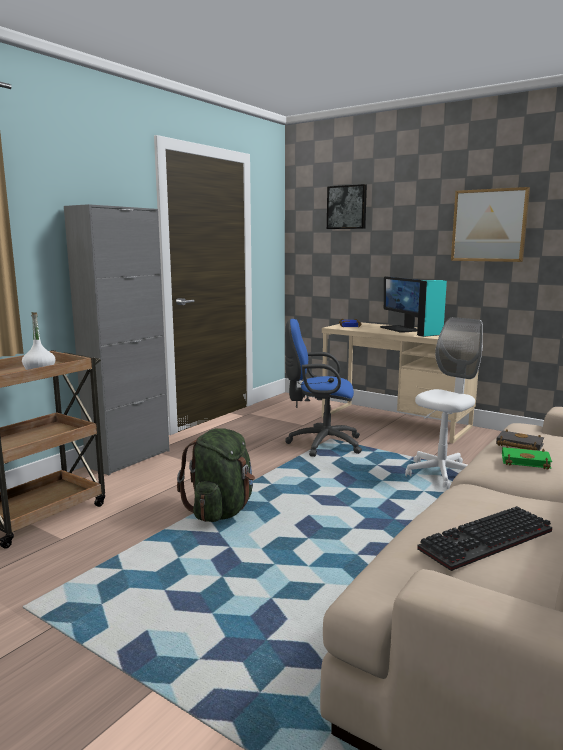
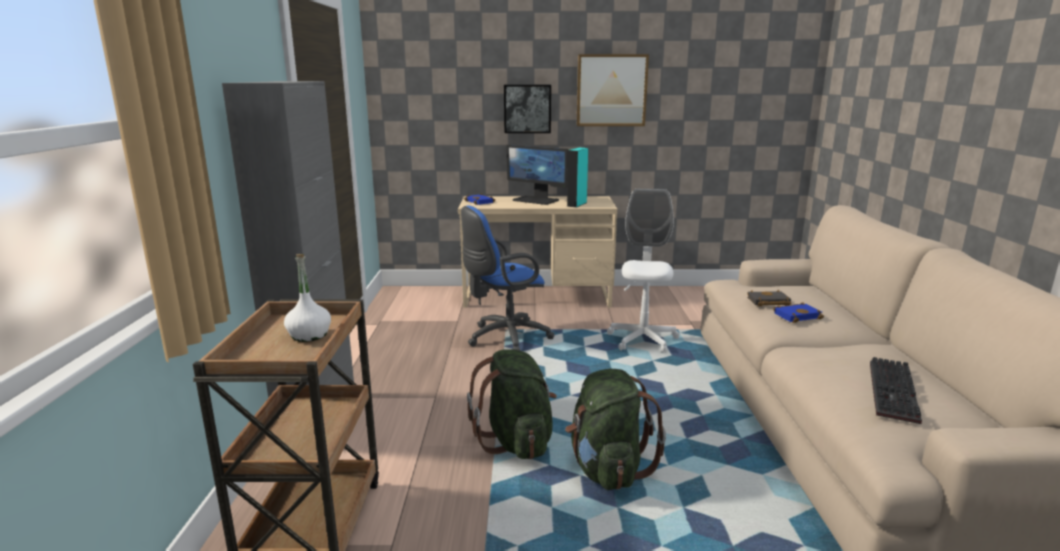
camera: 35 degrees left, 5 degrees up
(256, 551) = (607, 469): none -> green backpack
(347, 207) = (452, 66): picture -> picture (527, 108)
(526, 461) = (797, 315): green book -> blue book

